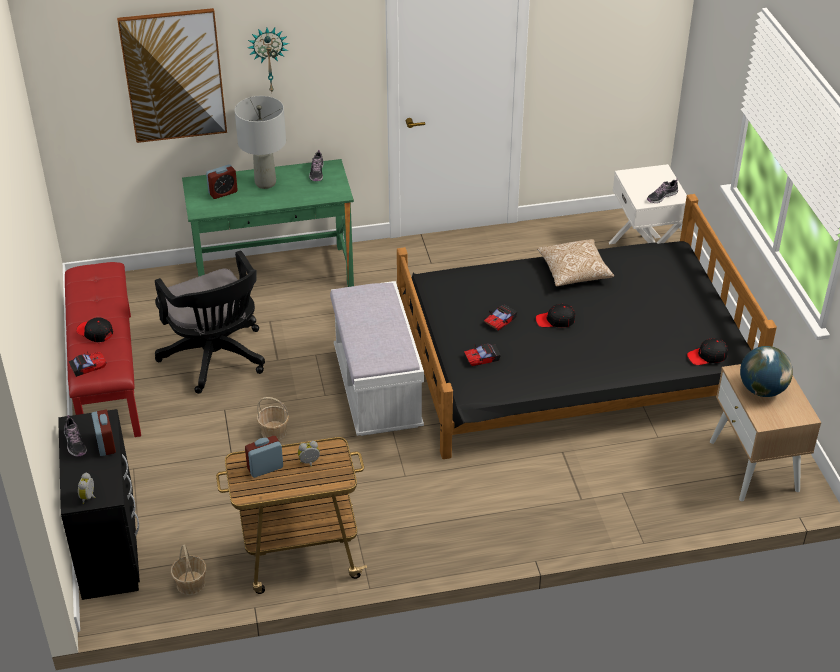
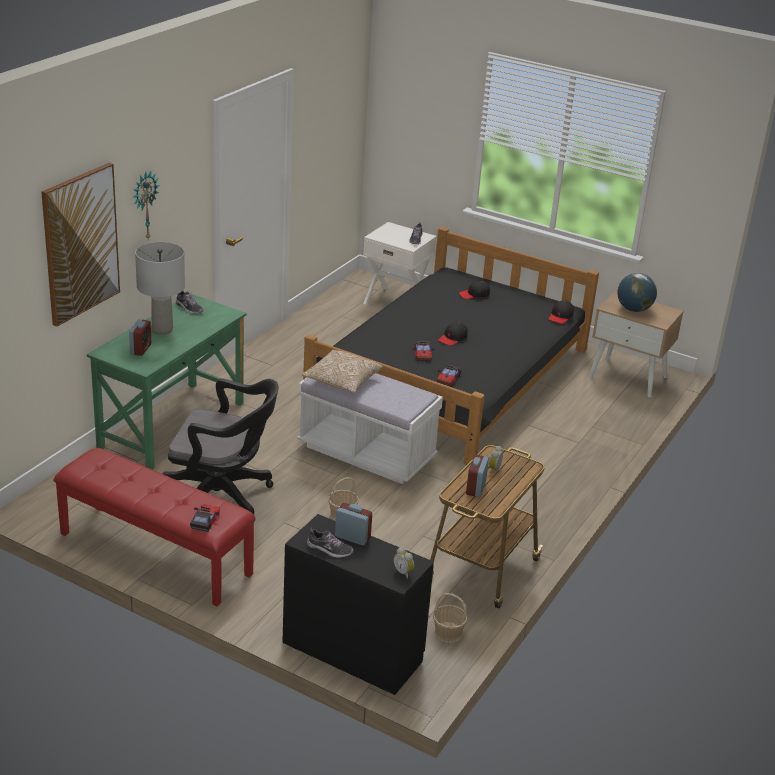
camera: 50 degrees left, 10 degrees down
(95, 333) = (168, 498): black cap -> black cap (474, 294)
(574, 272) = (417, 308): pillow -> pillow (342, 381)

